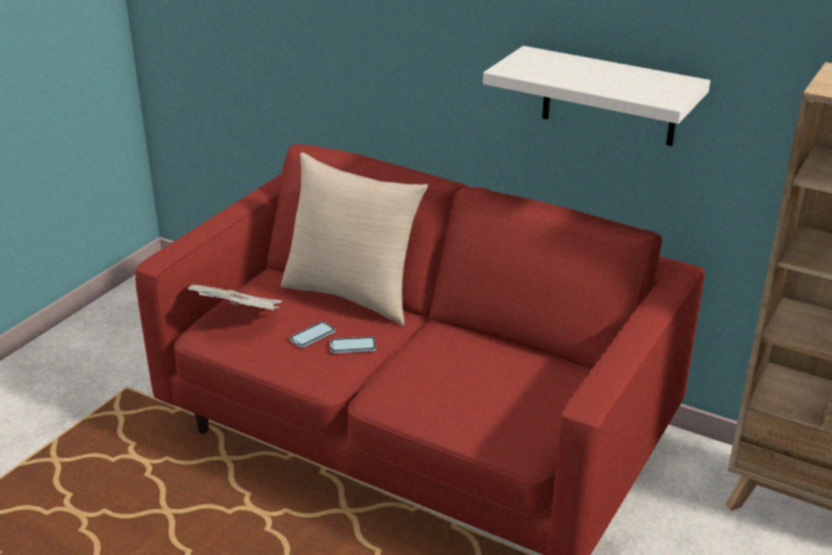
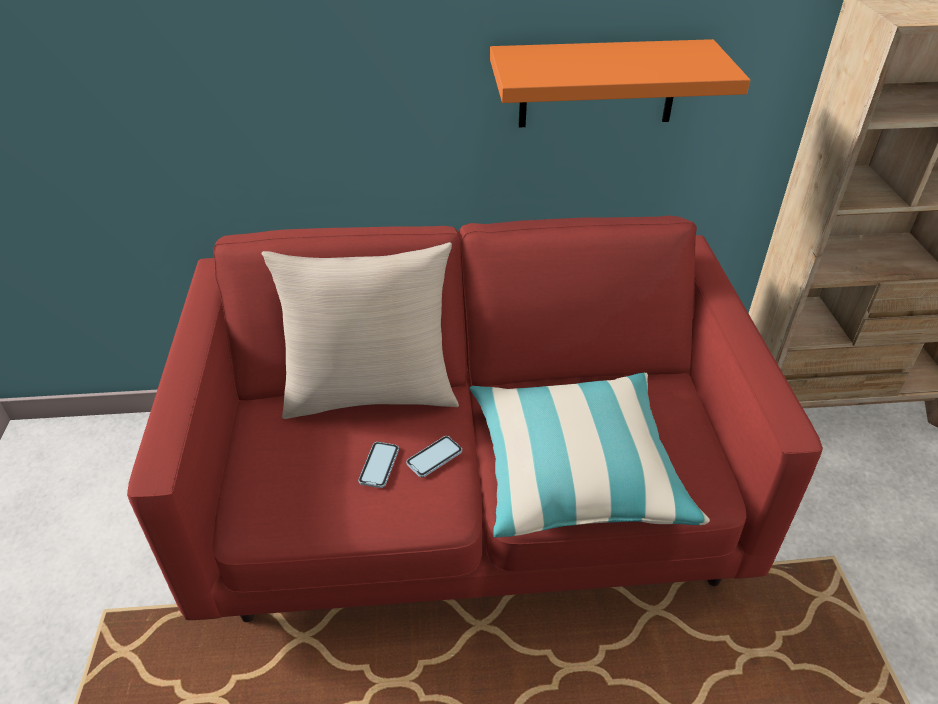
camera: 35 degrees left, 10 degrees up
(241, 318) = (275, 482): newspaper -> none
(442, 394) = (576, 470): none -> pillow
(609, 97) = (598, 84): white shelf -> orange shelf

